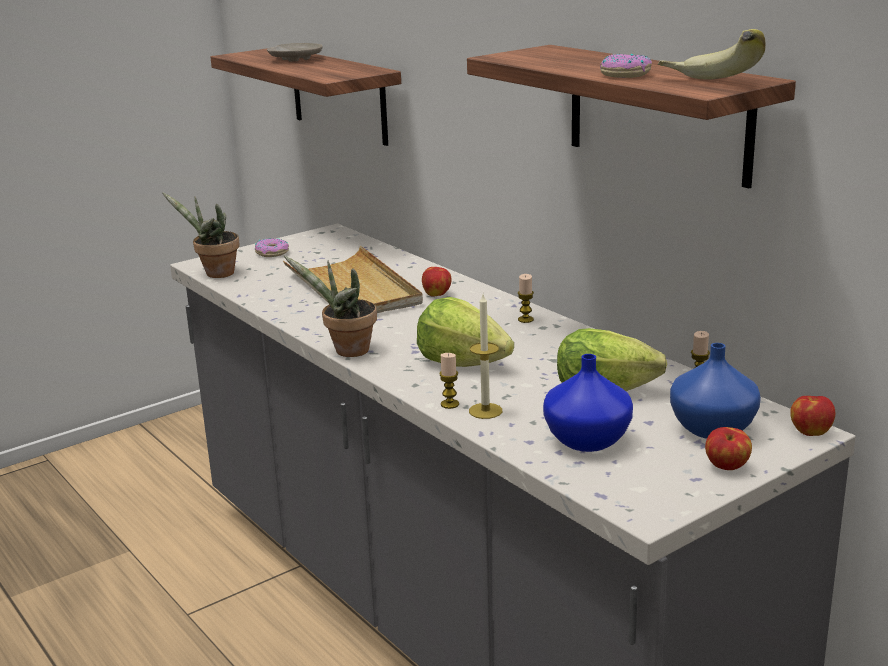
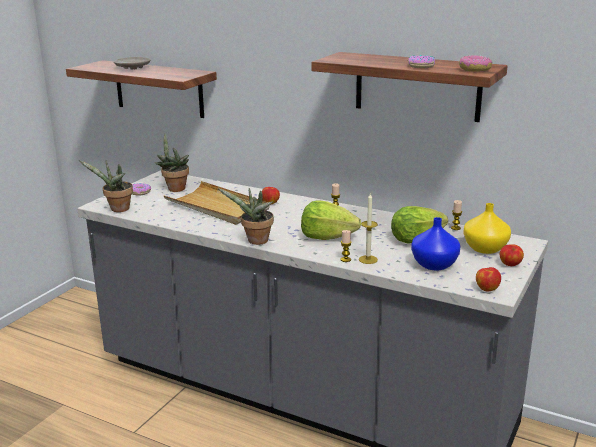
camera: 25 degrees left, 0 degrees up
(325, 253) = (174, 188): none -> potted plant
(708, 85) = (474, 69): banana -> donut
(711, 429) = (484, 249): blue vase -> yellow vase
(810, 431) = (528, 242): apple -> apple (487, 288)

